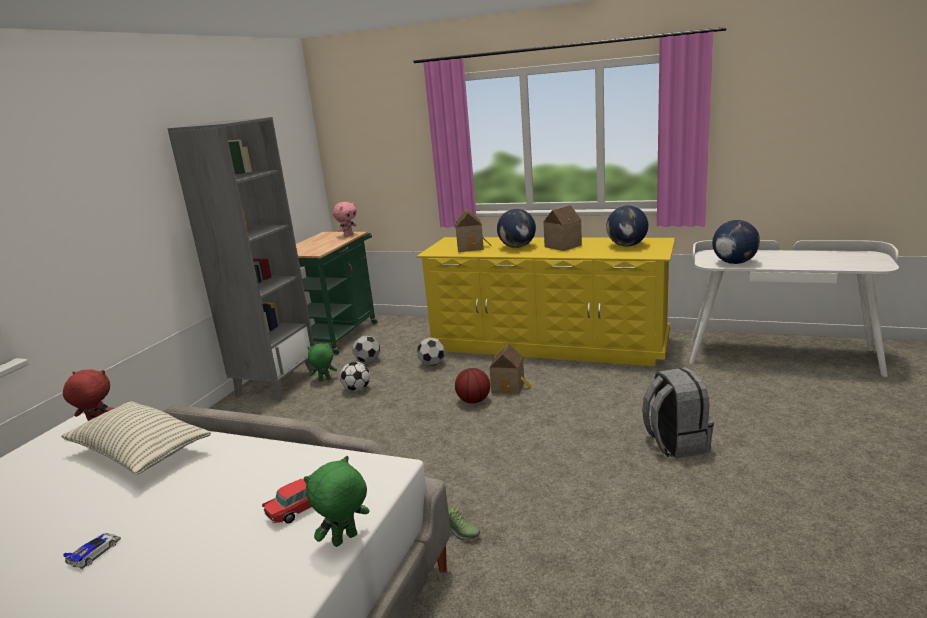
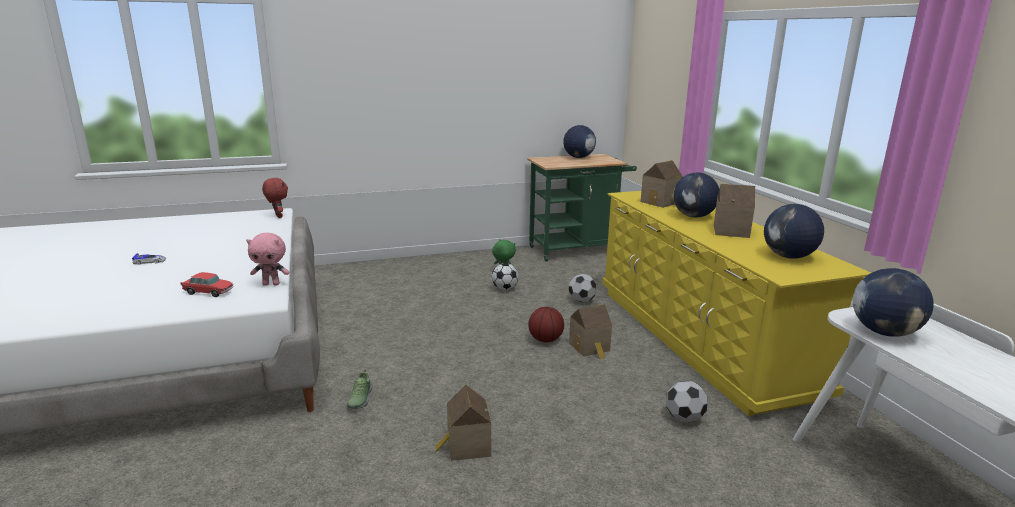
camera: 50 degrees right, 0 degrees up
(140, 453) = (253, 235): pillow -> none
(276, 383) = (479, 260): grey bookcase -> none
(315, 240) = (578, 157): none -> globe
(345, 540) = (175, 315): green plush toy -> none
(348, 235) = (606, 161): pink plush toy -> pink plush toy (271, 284)
(368, 361) = (551, 275): football -> football (684, 418)
(592, 489) = (466, 446): none -> toy house
(675, 443) = (596, 475): grey backpack -> none

